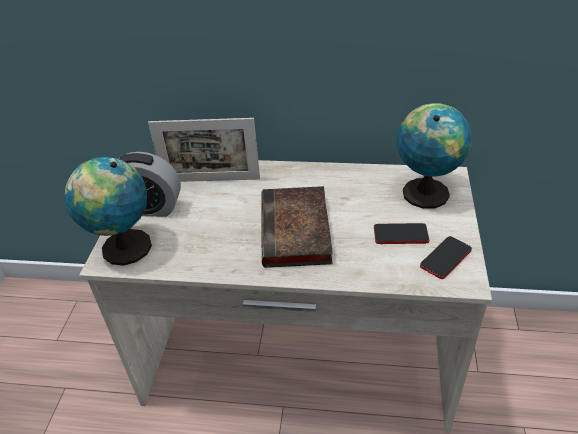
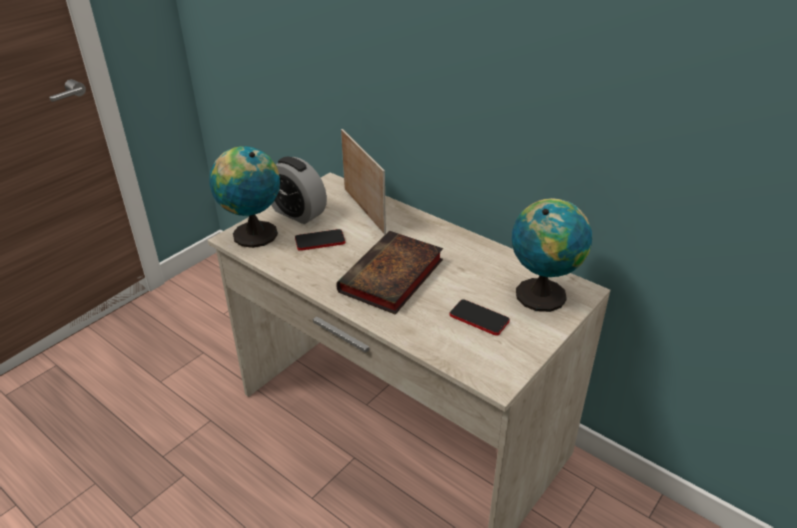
camera: 30 degrees right, 5 degrees down
(211, 180) = (364, 210): picture frame -> picture frame turned 150 degrees counterclockwise
(445, 258) = (499, 355): phone -> phone (320, 241)

